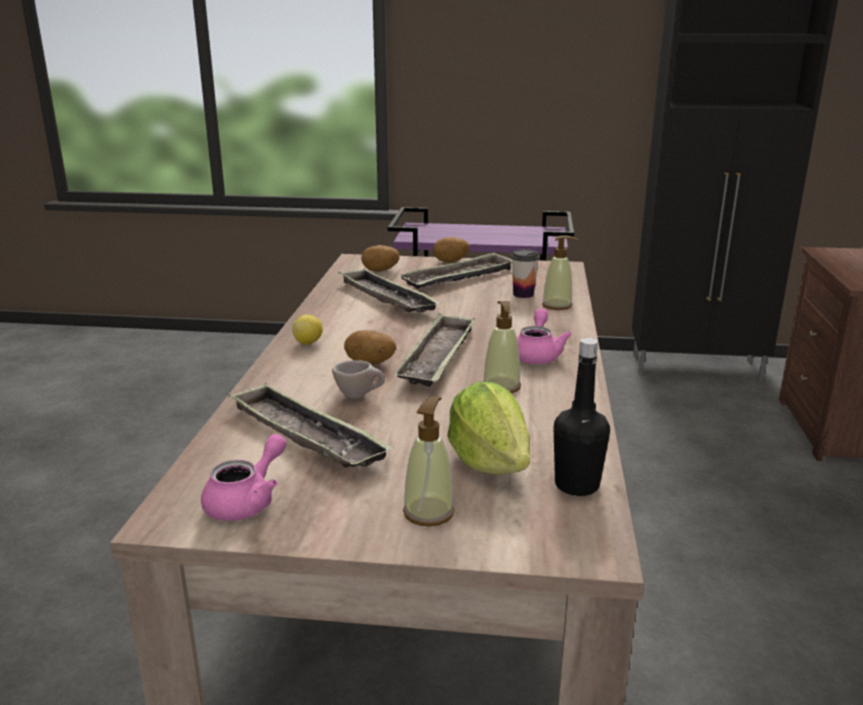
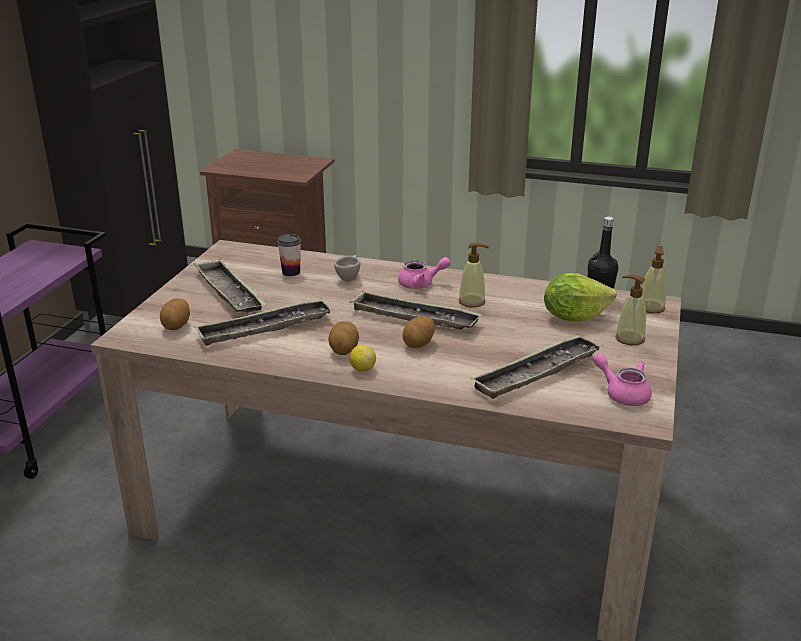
camera: 80 degrees left, 5 degrees up
(359, 396) = (476, 351): beige cup -> beige cup (349, 278)
(451, 261) = (174, 291): potato -> potato (344, 350)
(537, 355) = (421, 284): pink teapot -> pink teapot turned 150 degrees clockwise
(557, 305) = (325, 264): soap dispenser -> soap dispenser (651, 307)

